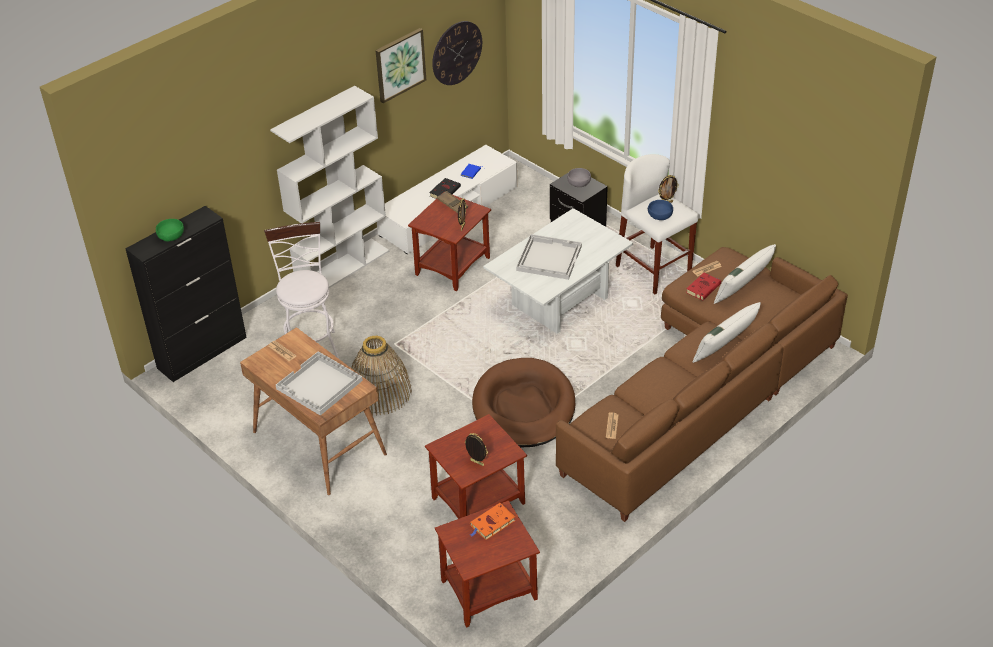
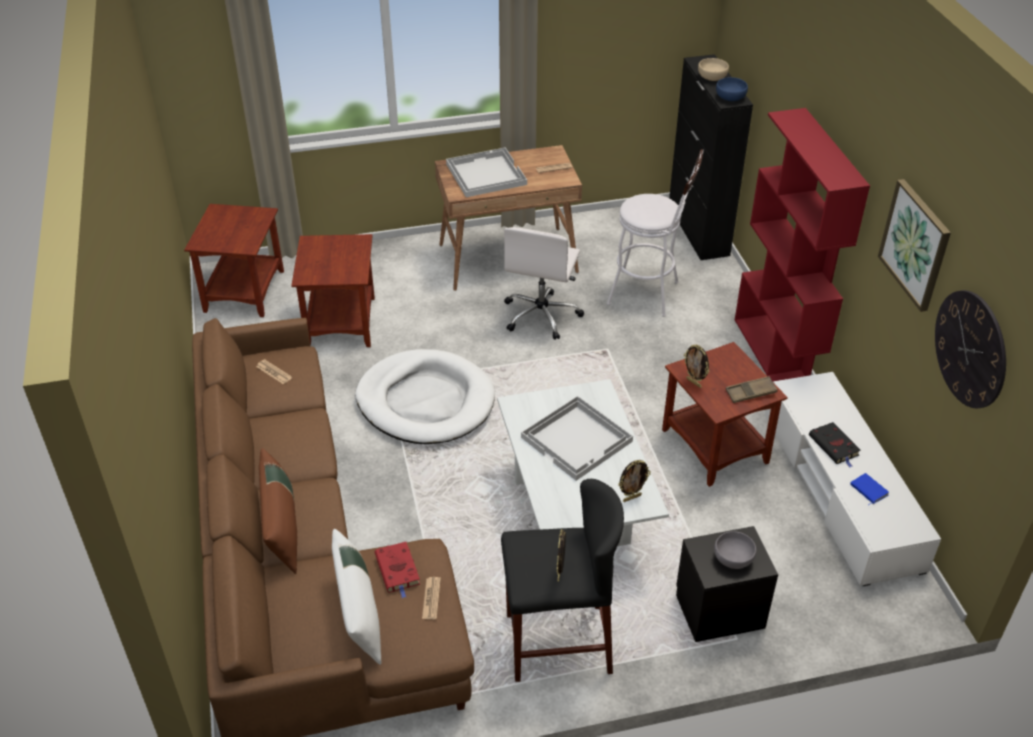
camera: 120 degrees right, 0 degrees up
(171, 236) = (712, 77): green bowl -> beige bowl
(343, 267) = (776, 358): white bookcase -> red bookcase
(380, 392) = (541, 315): basket -> white office chair
(476, 463) = (317, 253): picture frame -> picture frame (631, 497)
(491, 524) = (242, 236): orange book -> none
(524, 407) = (425, 401): brown dog bed -> white dog bed
(653, 270) = (558, 643): white stool -> black stool
(660, 216) = (535, 548): blue bowl -> blue bowl (730, 97)
(724, 347) = (282, 528): white pillow -> brown pillow

